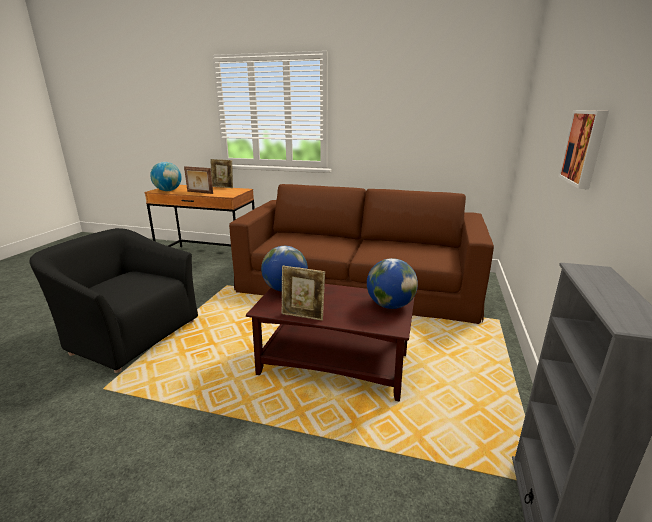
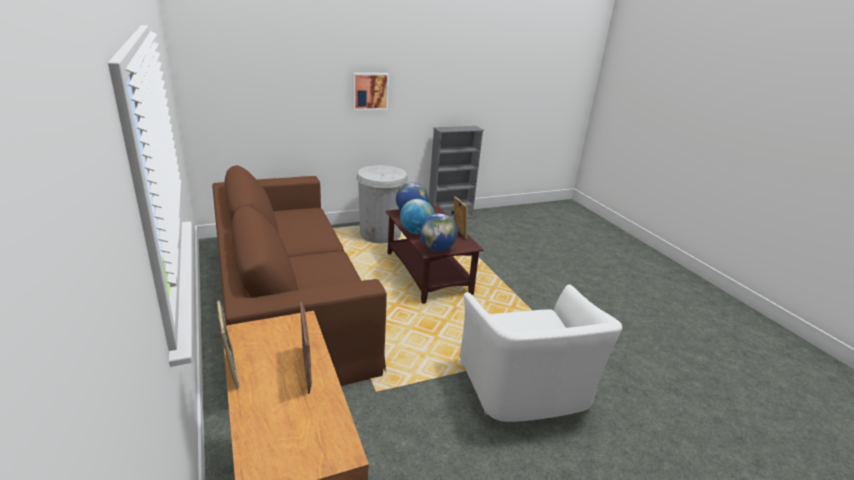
camera: 130 degrees left, 5 degrees up
(130, 335) = (525, 387): black armchair -> white armchair
(168, 191) = (326, 428): globe -> globe (416, 232)
(470, 370) = (380, 234): none -> white trash can

